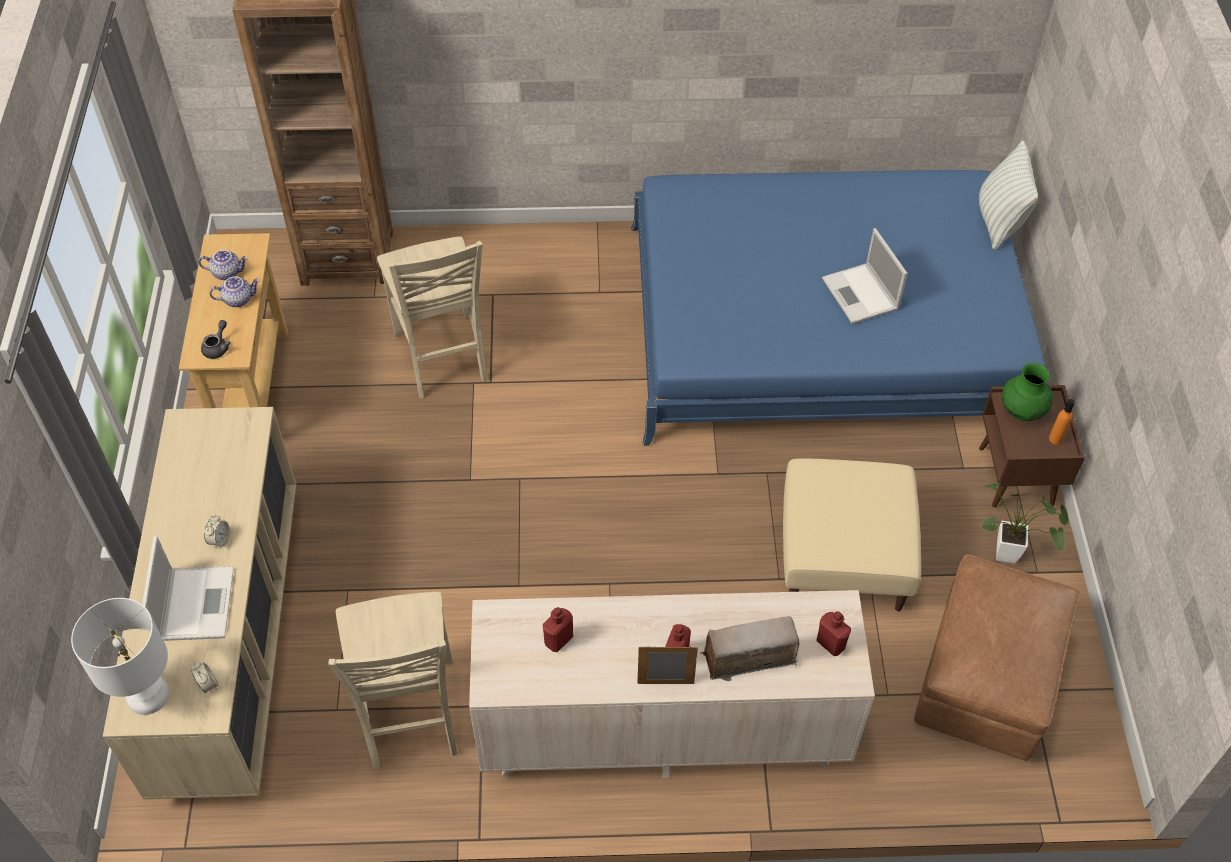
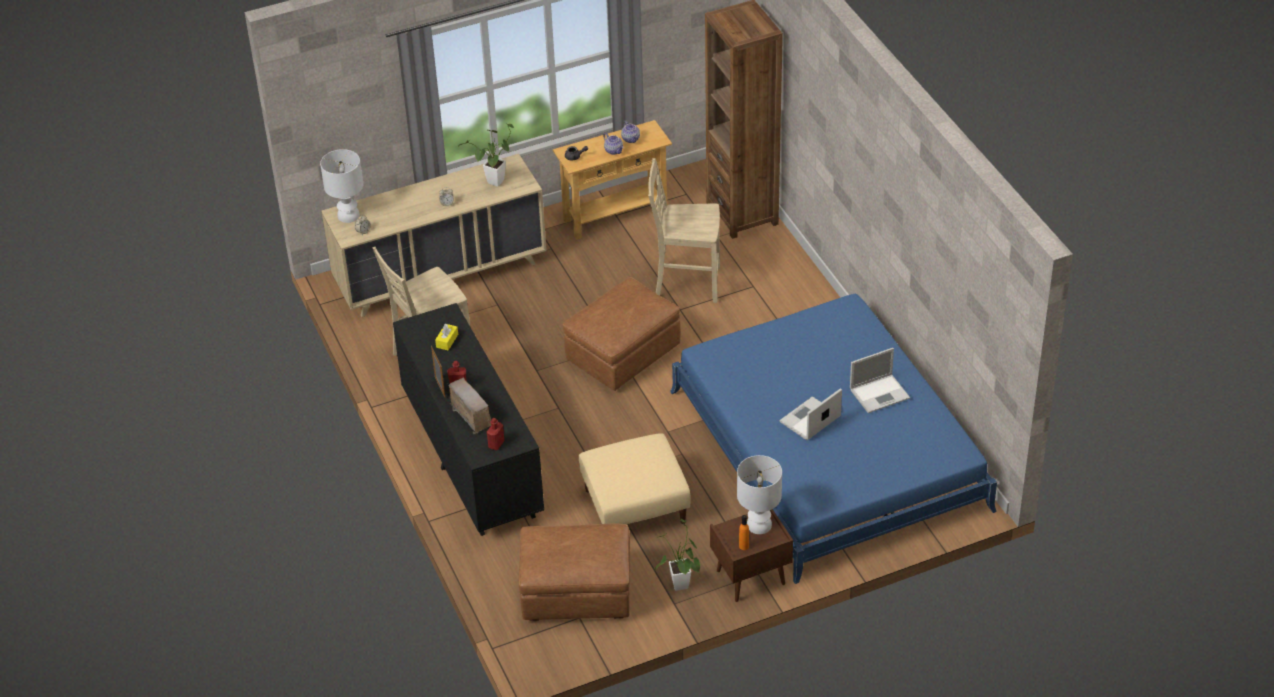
camera: 70 degrees right, 10 degrees down
(196, 602) = (407, 210): laptop -> laptop (880, 393)
(217, 463) = (493, 184): none -> potted plant
(442, 358) = (686, 283): beige chair -> beige chair turned 45 degrees clockwise
(543, 473) = (623, 355): none -> brown ottoman
(558, 640) = (447, 341): red bottle -> yellow tissue box
(662, 728) = (472, 458): beige dresser -> black dresser
(999, 221) = (931, 475): pillow -> none
(1022, 411) = (758, 525): green vase -> white table lamp

